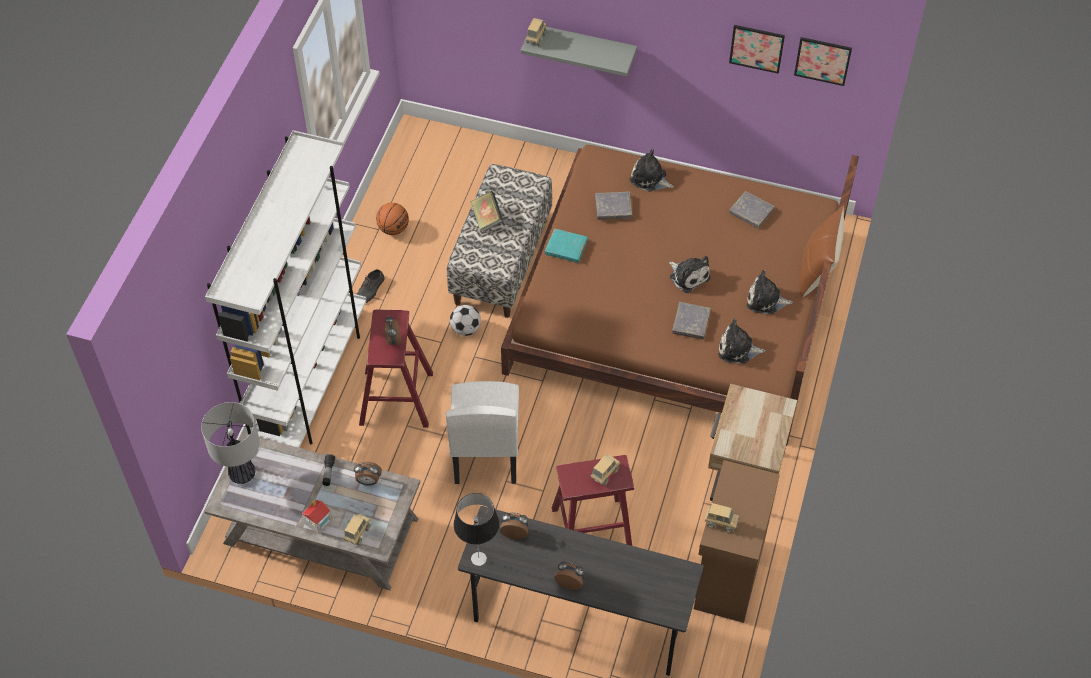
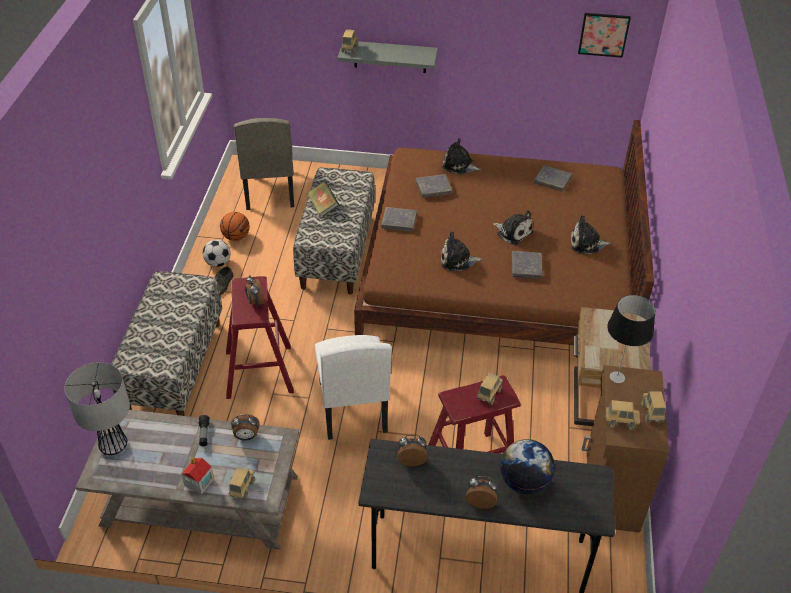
camera: 10 degrees left, 10 degrees down
(310, 382) = (174, 367): white bookcase -> bench
(438, 169) = (269, 190): none -> beige chair
(465, 329) = (314, 307): football -> football (218, 263)
(479, 558) = (379, 490): table lamp -> table lamp (617, 377)
(566, 247) = (399, 221): turquoise book -> grey book
(615, 568) = (524, 482): none -> globe
(738, 349) = (574, 283): plush toy -> plush toy (457, 260)
(754, 518) = (651, 413): none -> toy truck
(756, 48) = (544, 31): picture -> none
(816, 271) = (623, 218): brown pillow -> none

